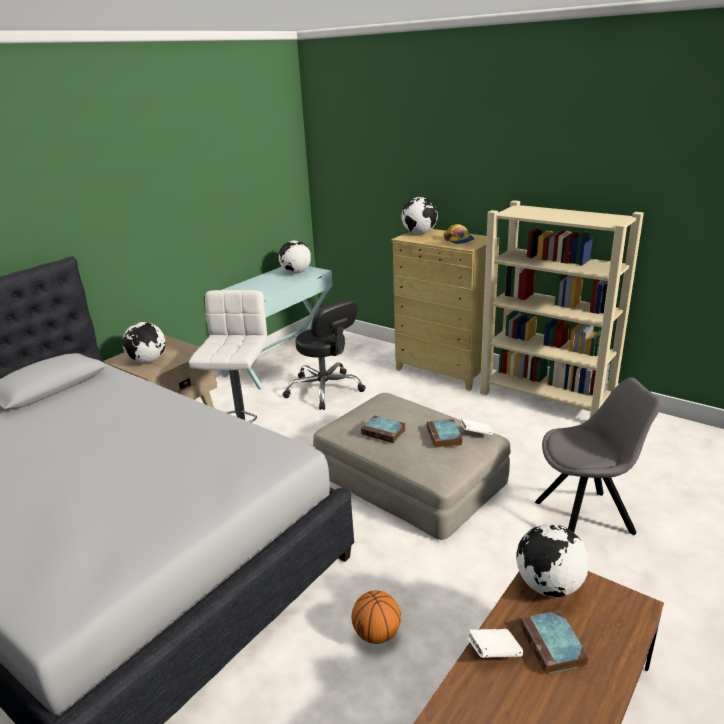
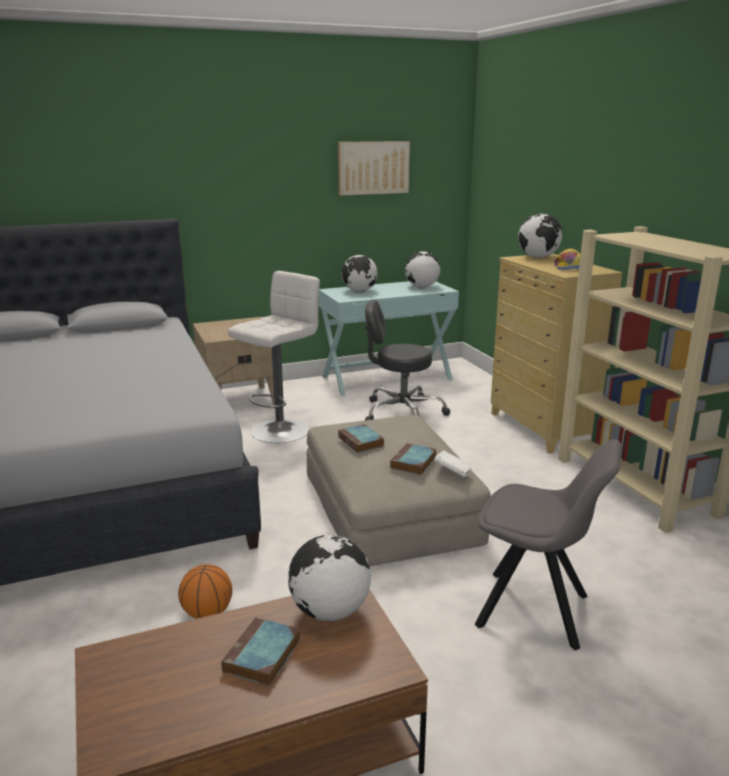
camera: 30 degrees right, 5 degrees down
(148, 361) = (223, 330): globe -> globe (359, 291)
(234, 169) = (373, 167): none -> picture
(326, 391) = (399, 413): black office chair -> black office chair turned 105 degrees clockwise
(494, 652) = (205, 635): white book -> none

